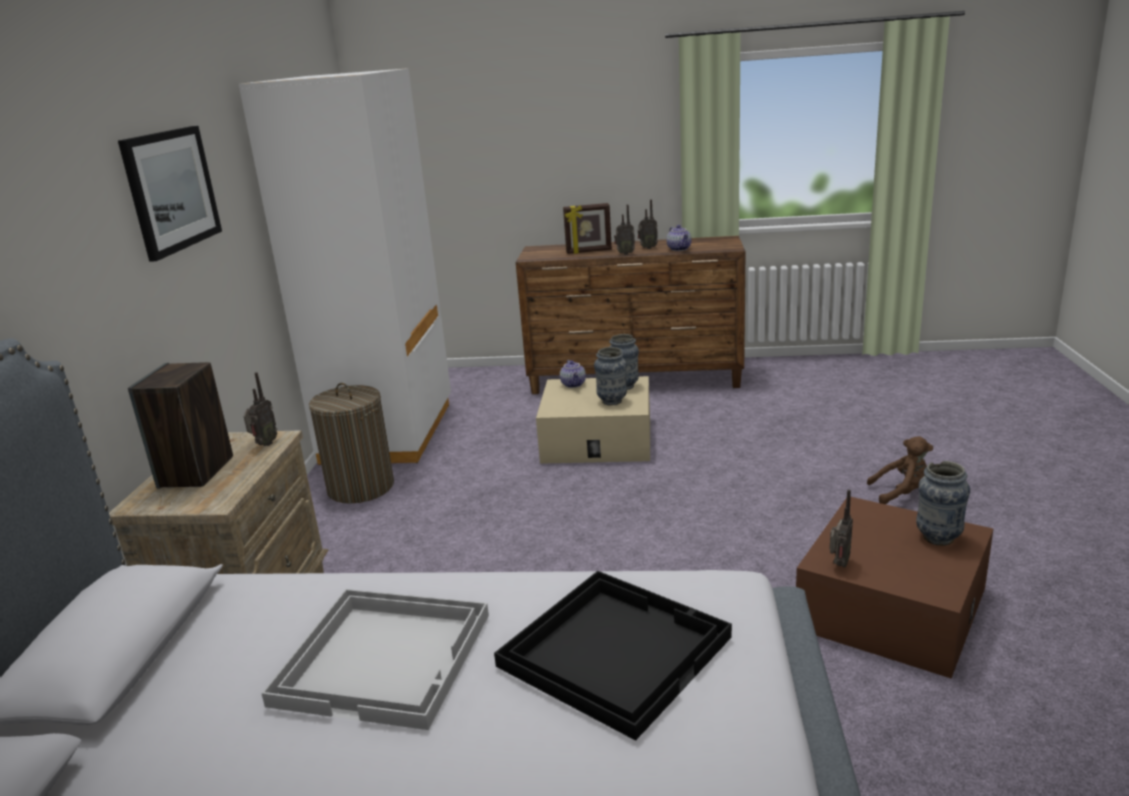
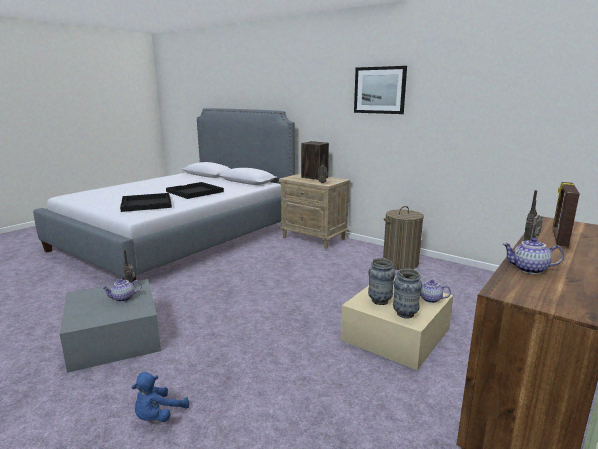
camera: 120 degrees right, 5 degrees down
(386, 657) = (194, 192): white tray -> black tray
(389, 433) = (471, 279): white wardrobe -> none
(647, 248) = (554, 260): radio -> none
(871, 543) = (123, 298): none -> teapot
(891, 607) = (114, 337): brown storage box -> grey storage box
(902, 493) = (158, 416): brown plush toy -> blue plush toy
(938, 538) = (90, 315): vase -> none

